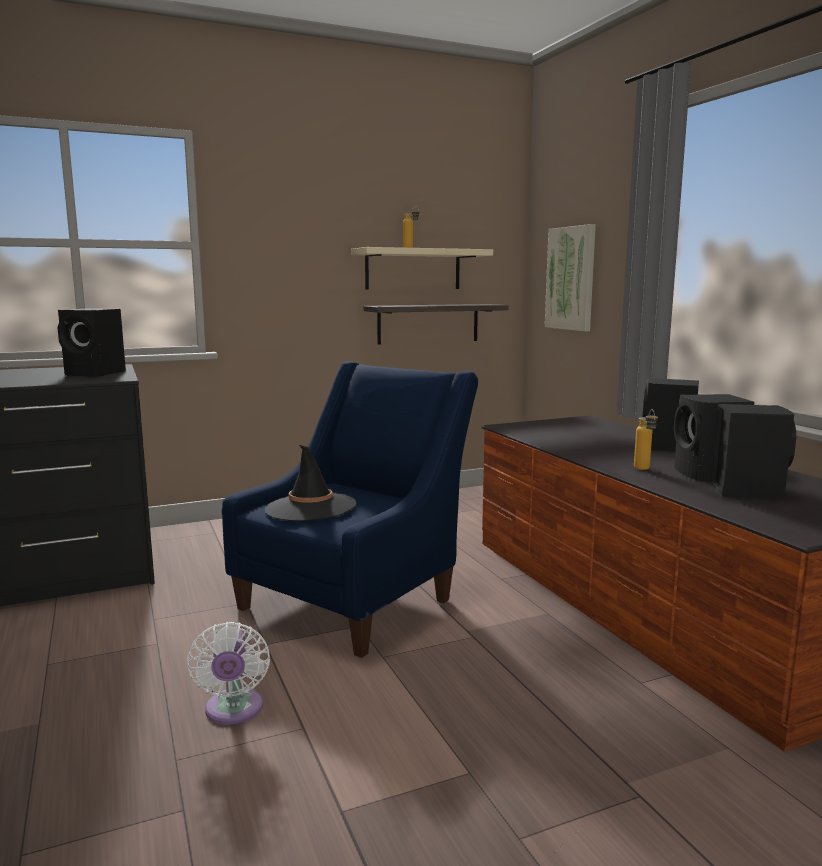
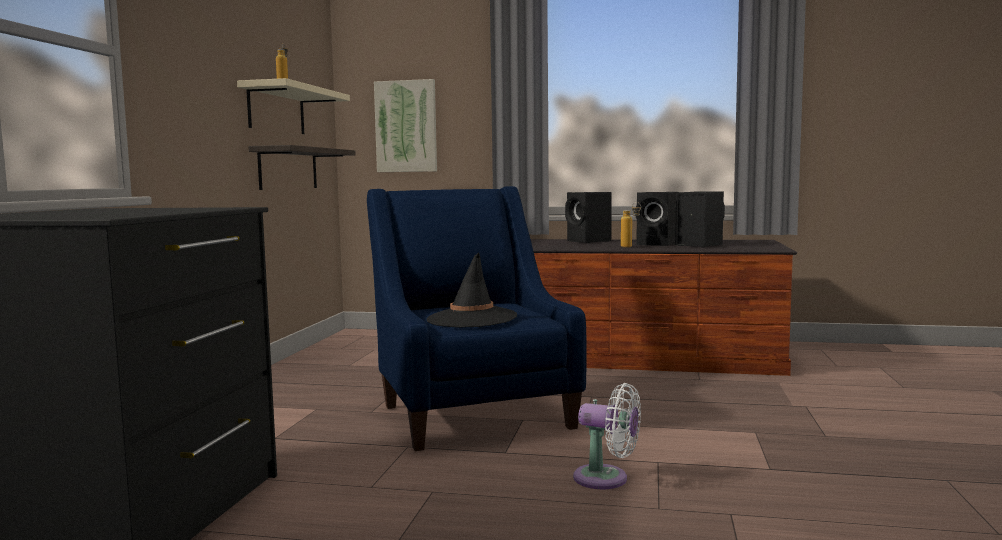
camera: 55 degrees left, 5 degrees down
(97, 374) = (156, 209): black speaker -> none

